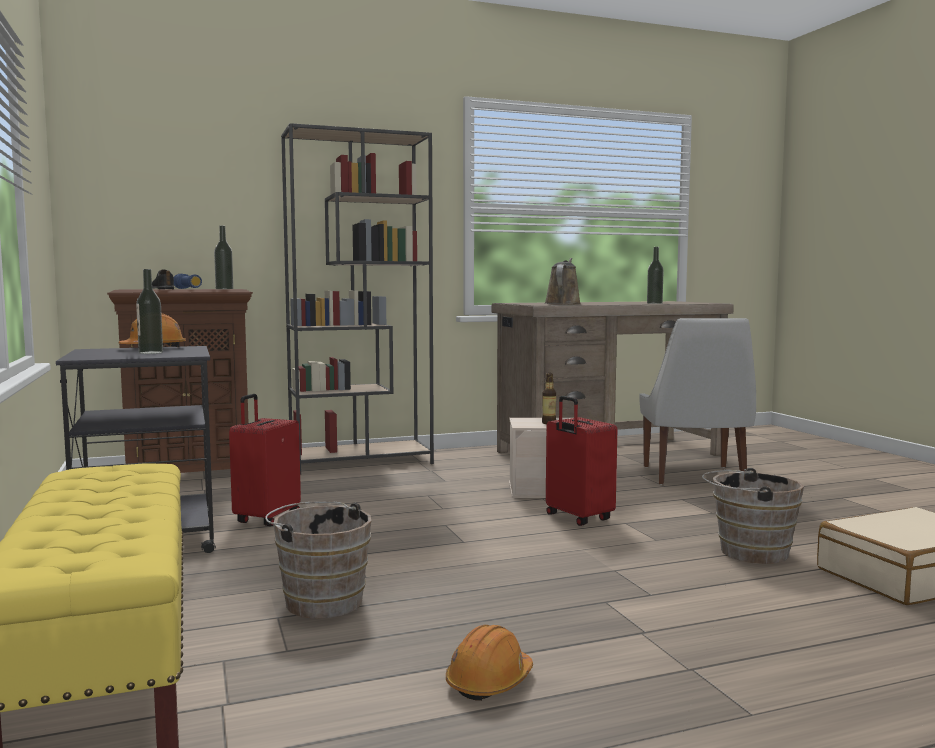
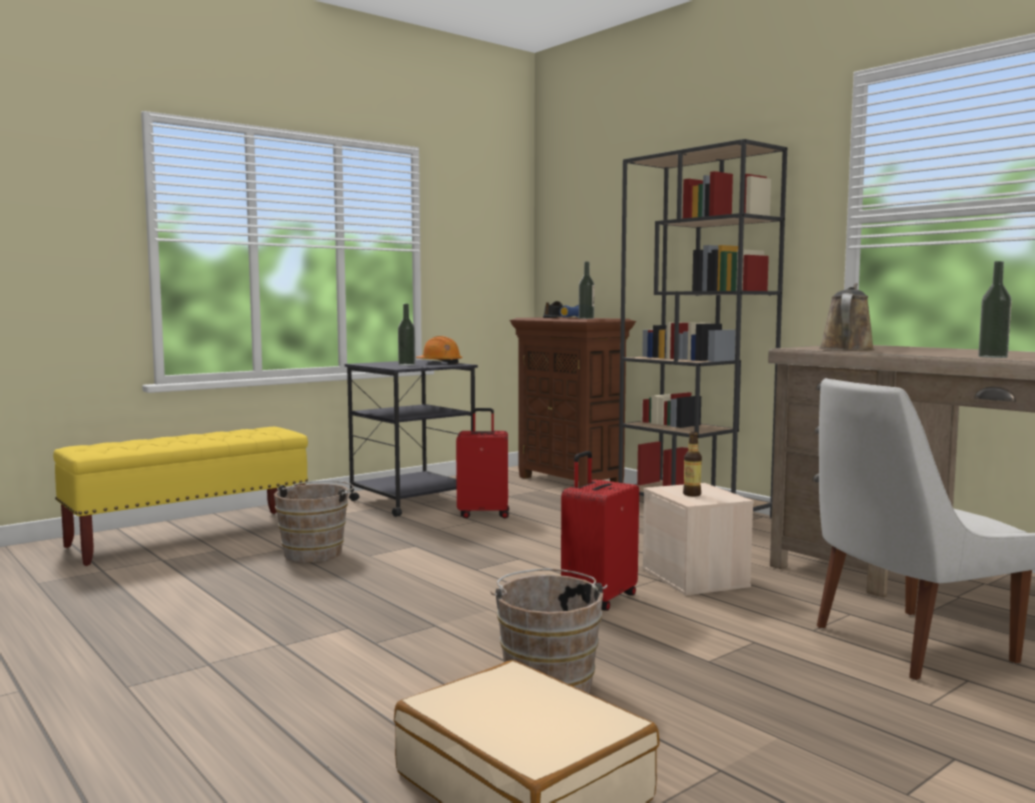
camera: 70 degrees right, 0 degrees up
(489, 681) = (187, 607): orange hard hat -> none
(563, 304) = (846, 349): brown watering can -> brown watering can turned 60 degrees counterclockwise

